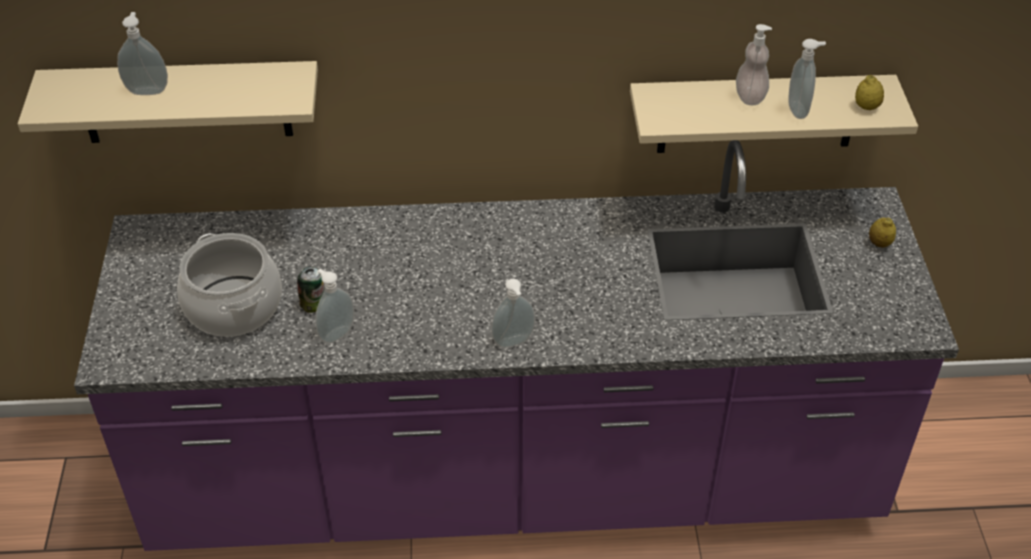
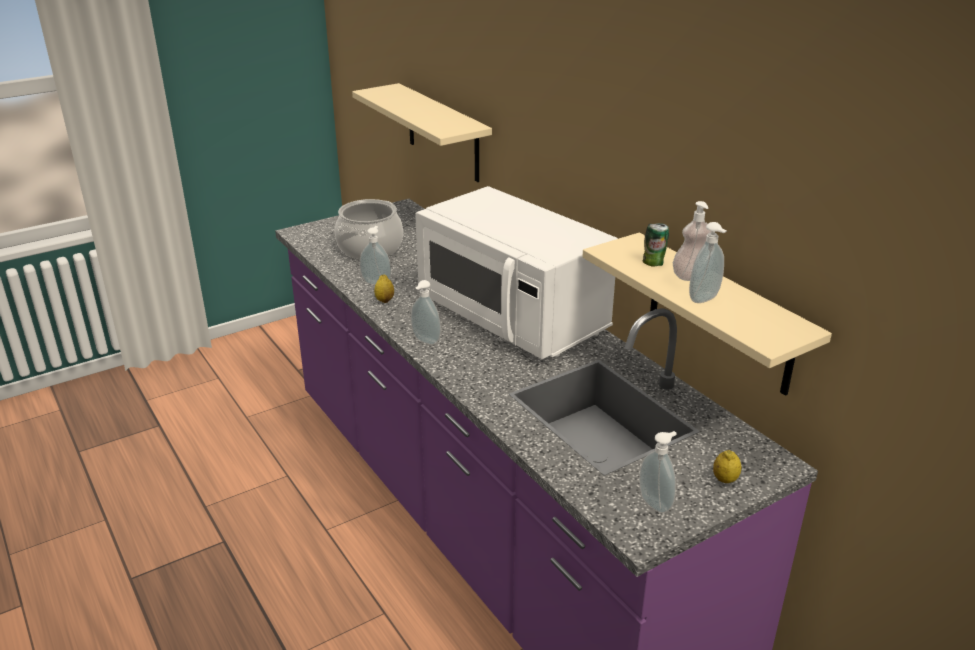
camera: 60 degrees right, 15 degrees down
(148, 90) = (411, 104): soap dispenser -> soap dispenser (656, 503)
(314, 305) = (394, 269): can -> can (653, 263)
(517, 253) = (512, 317): none -> white microwave
(866, 107) = (757, 328): lemon -> lemon (384, 300)

